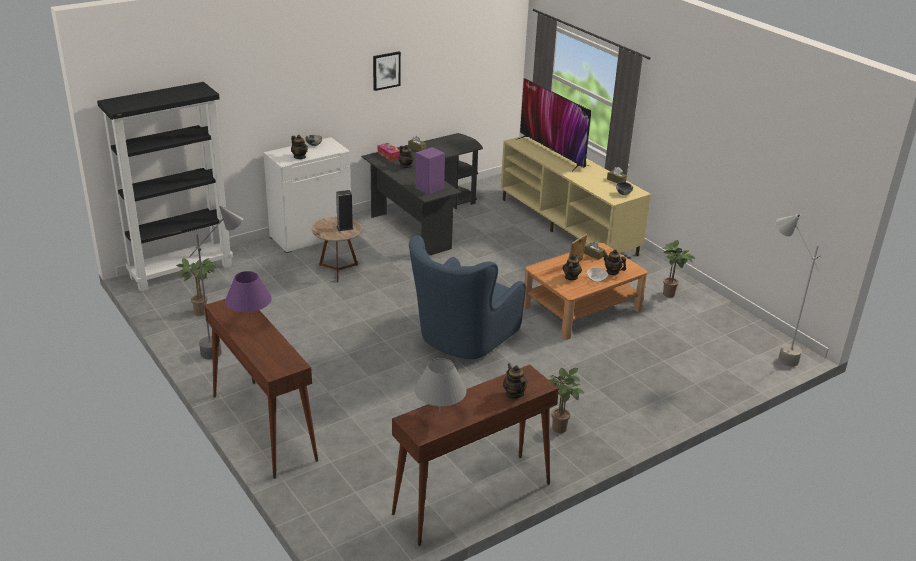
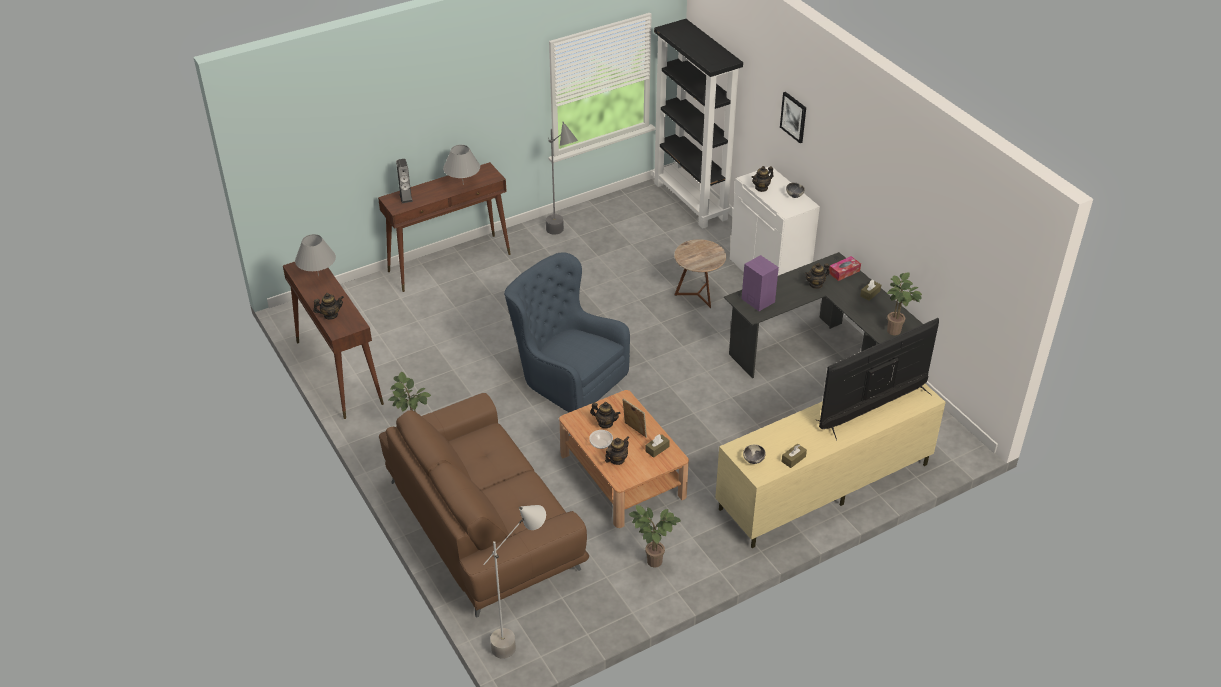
camera: 95 degrees right, 10 degrees up
(203, 311) = (620, 219): potted plant -> potted plant (895, 332)
(250, 320) = (463, 184): purple table lamp -> grey table lamp
(345, 227) = (700, 260): speaker -> speaker (406, 197)
(386, 70) = (878, 189): picture -> picture (794, 117)
(664, 377) = (483, 524): none -> brown sofa

